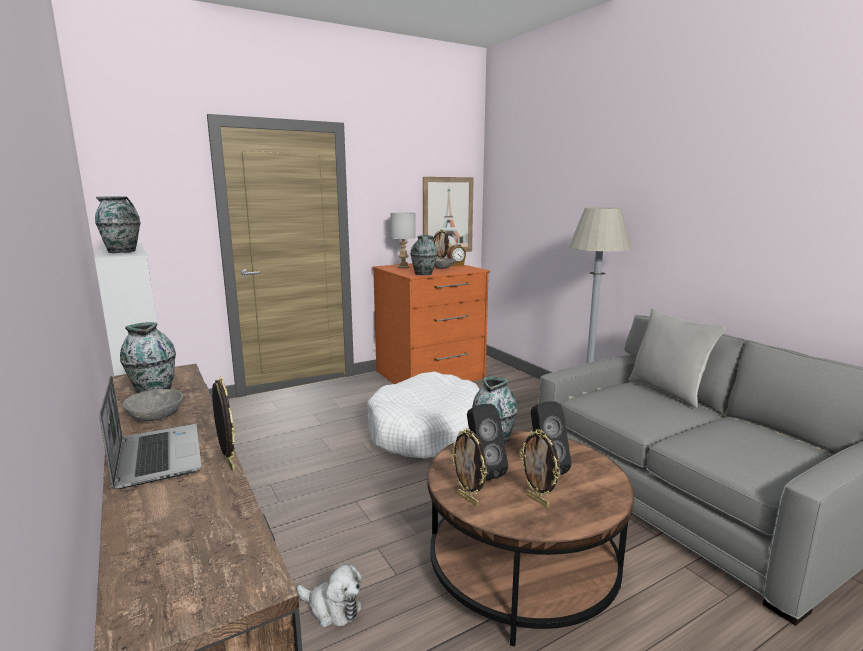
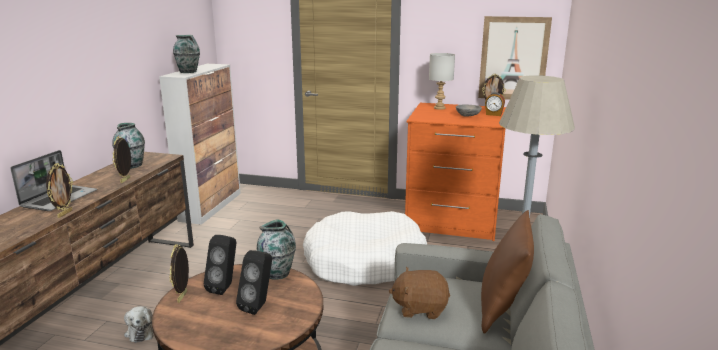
camera: 45 degrees right, 5 degrees up
(155, 417) = (101, 179): grey bowl -> none
(423, 274) = (429, 119): vase -> none
(538, 500) = (209, 319): picture frame -> picture frame (126, 180)
(636, 412) = (420, 308): none -> brown plush toy
(668, 392) = (502, 308): grey pillow -> brown pillow

